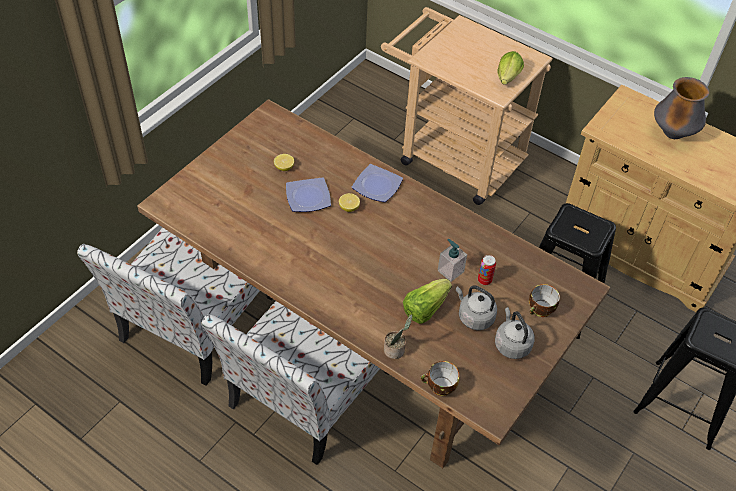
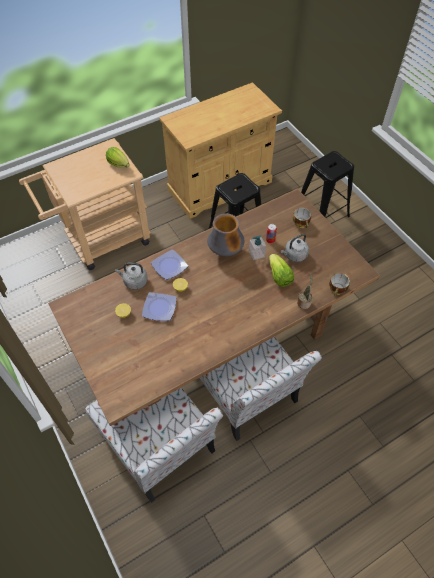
camera: 65 degrees left, 5 degrees up
(511, 344) = (319, 246): grey kettle -> grey kettle (134, 281)
(672, 134) = (210, 114): vase -> vase (225, 251)

